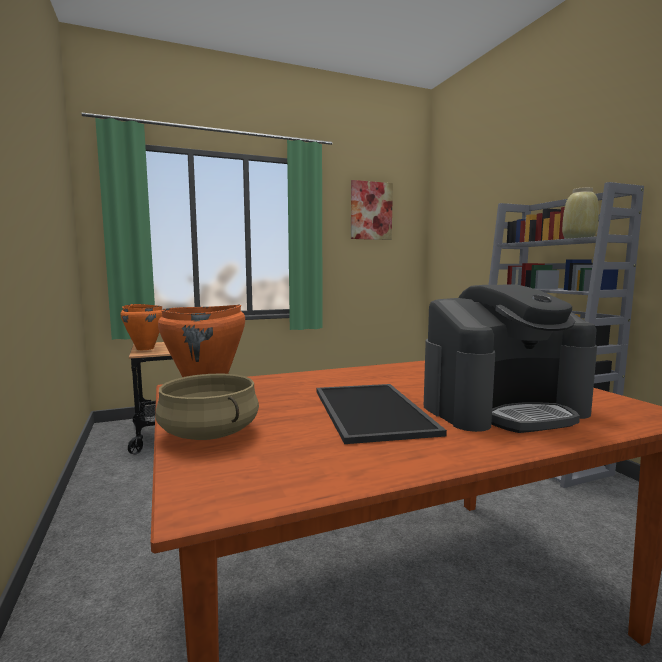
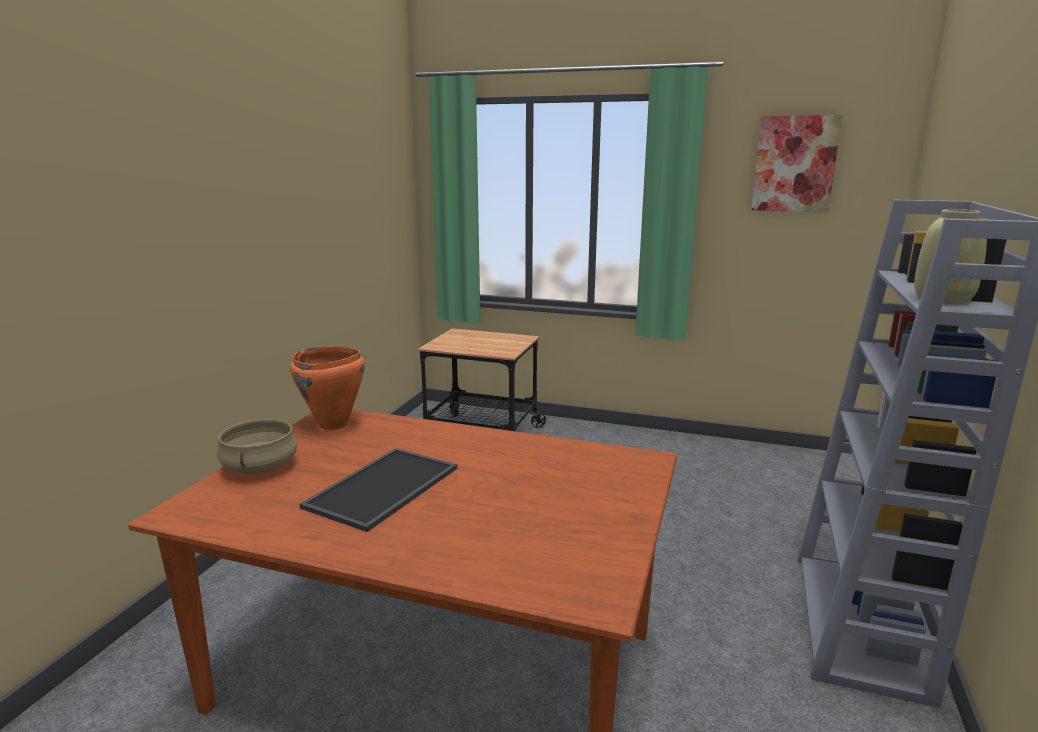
camera: 40 degrees right, 10 degrees up
(145, 348) = (447, 339): orange cooking pot -> none
(503, 408) = (478, 528): coffee machine -> none

